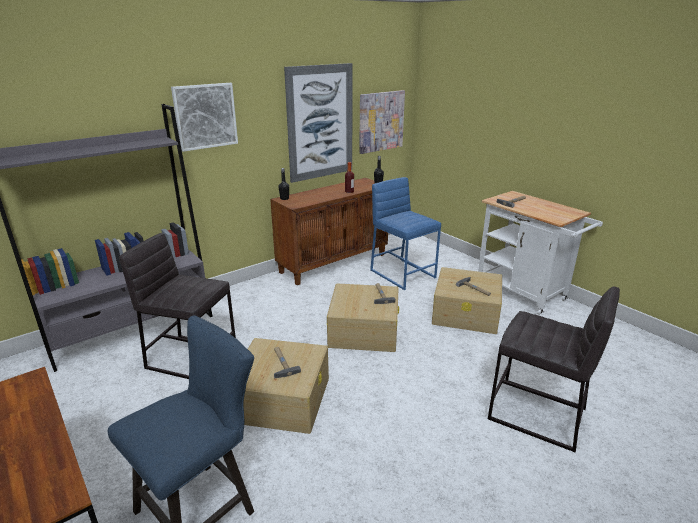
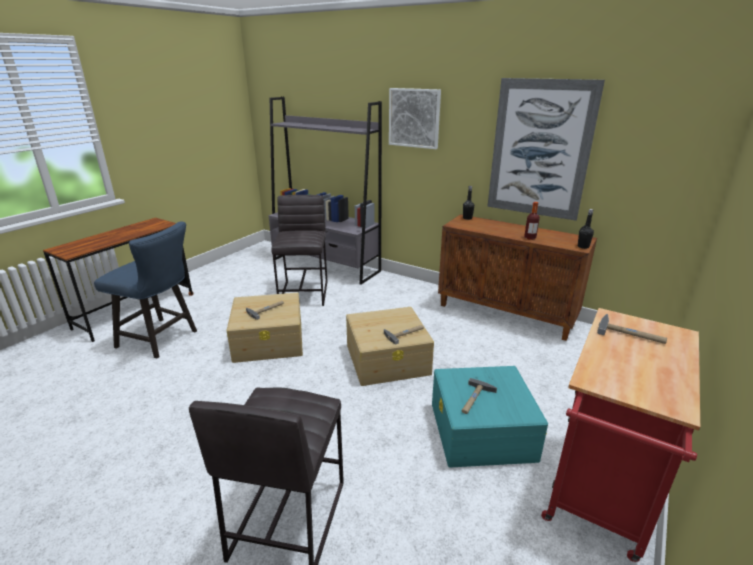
camera: 70 degrees right, 0 degrees up
(381, 121) = (647, 169): picture -> none
(403, 273) = (534, 363): blue stool -> none
(466, 313) = (481, 431): beige storage box -> turquoise storage box
(525, 294) = (598, 497): white cart -> red cart

